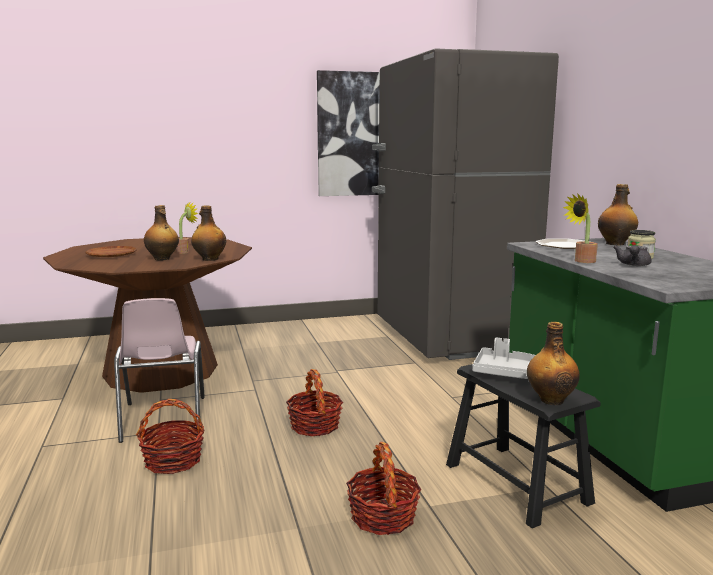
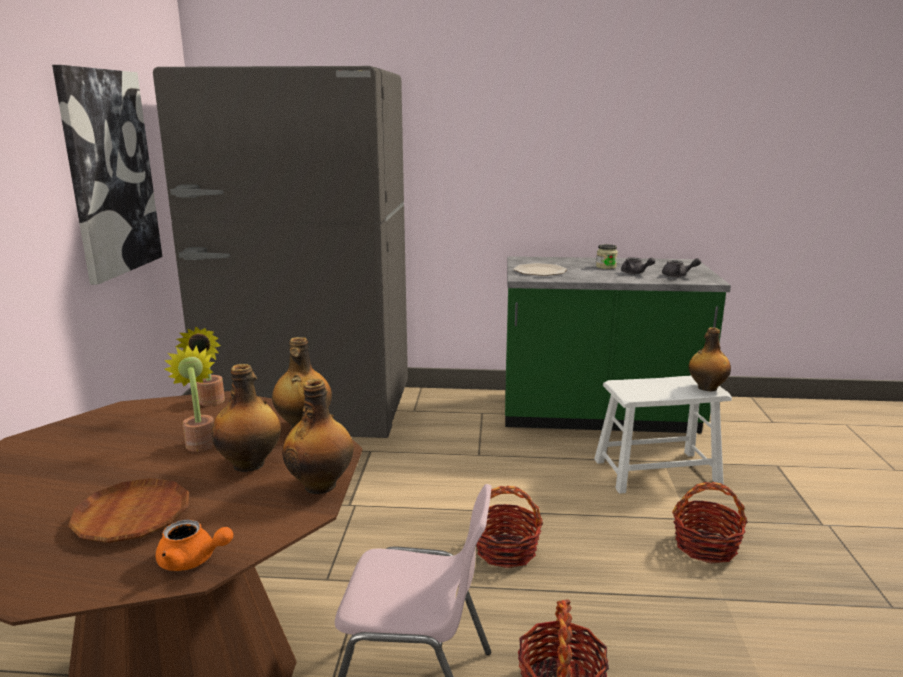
camera: 70 degrees left, 5 degrees up
(76, 264) = (193, 561): none -> orange teapot
(509, 373) = (646, 387): grey tray -> none
(516, 483) = (656, 471): black stool -> white stool
(581, 261) = (615, 280): potted plant -> potted plant (210, 403)
(616, 244) = (542, 260): bottle -> bottle (321, 485)
(661, 276) = (678, 276): none -> grey teapot

